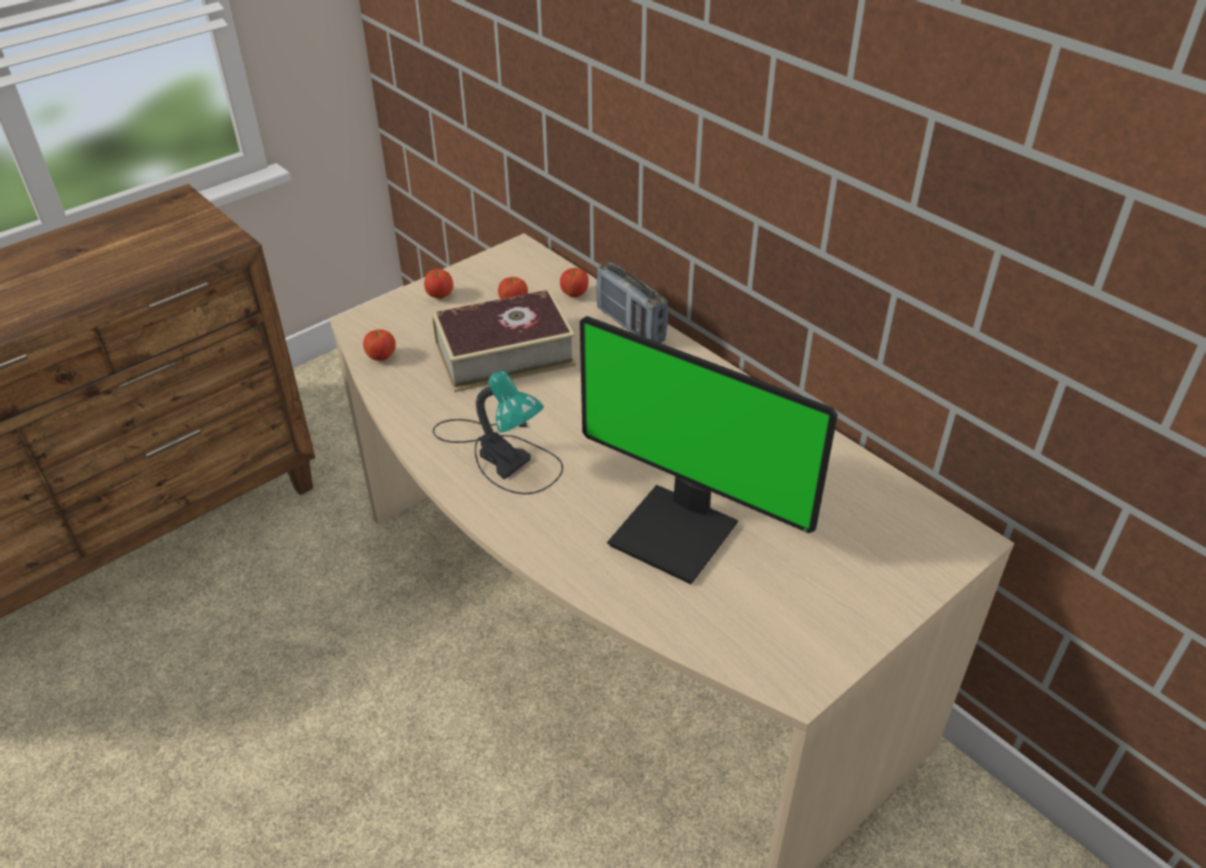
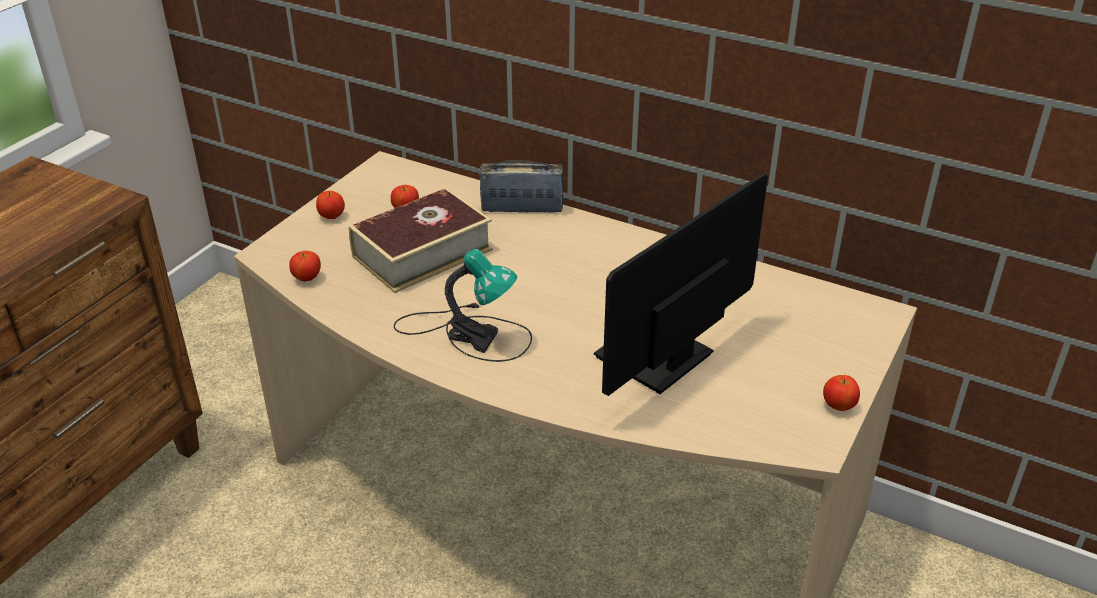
camera: 20 degrees left, 5 degrees down
(574, 294) = (457, 193): apple -> apple (838, 406)
(630, 325) = (522, 208): radio -> radio turned 150 degrees clockwise
(678, 532) = (657, 359): monitor -> monitor turned 120 degrees clockwise

